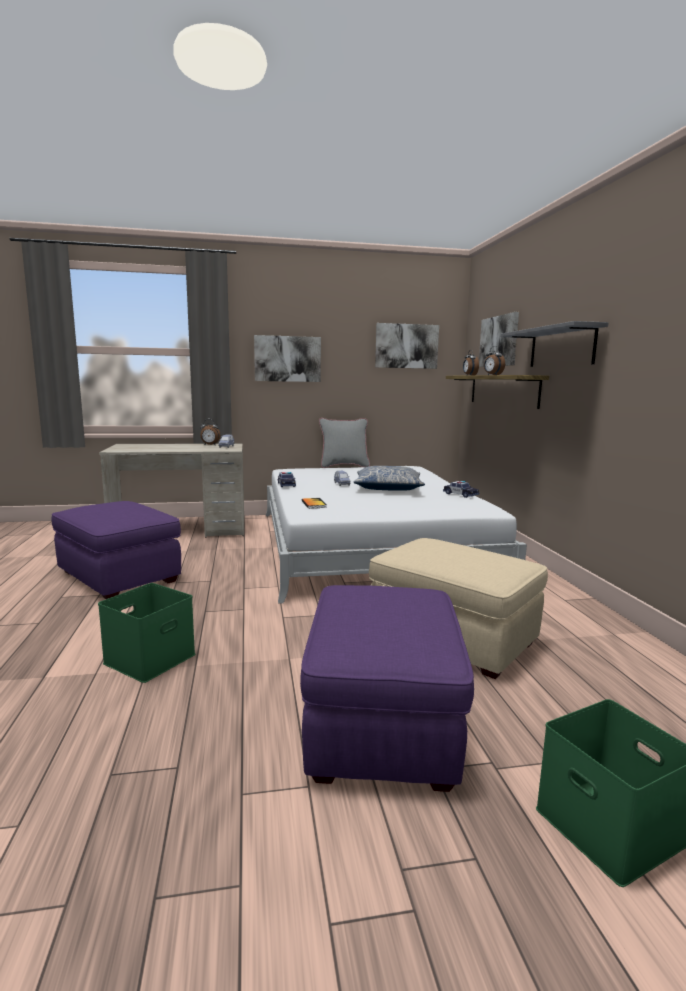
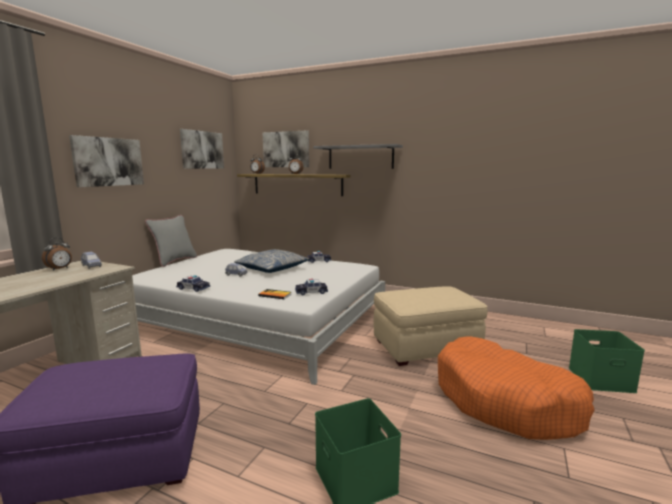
camera: 55 degrees left, 0 degrees up
(345, 511) = (311, 292): none -> toy car
(381, 722) = (506, 401): purple ottoman -> orange dog bed

